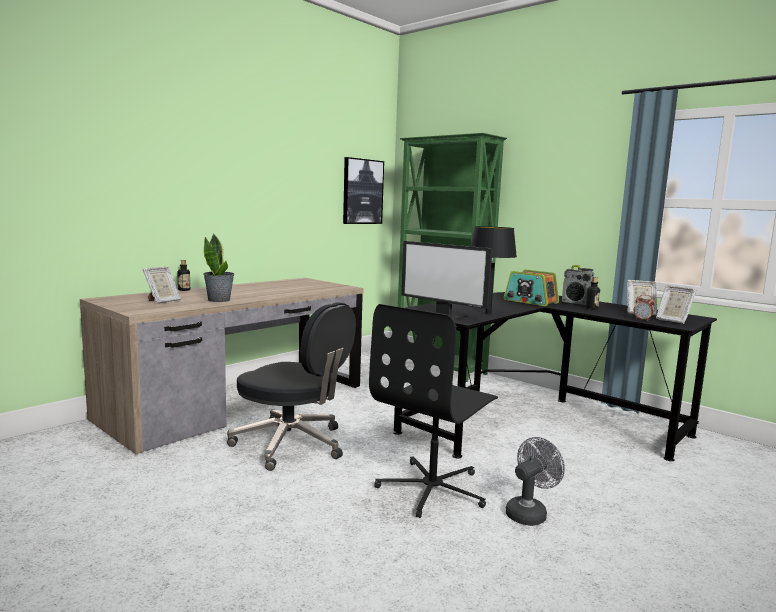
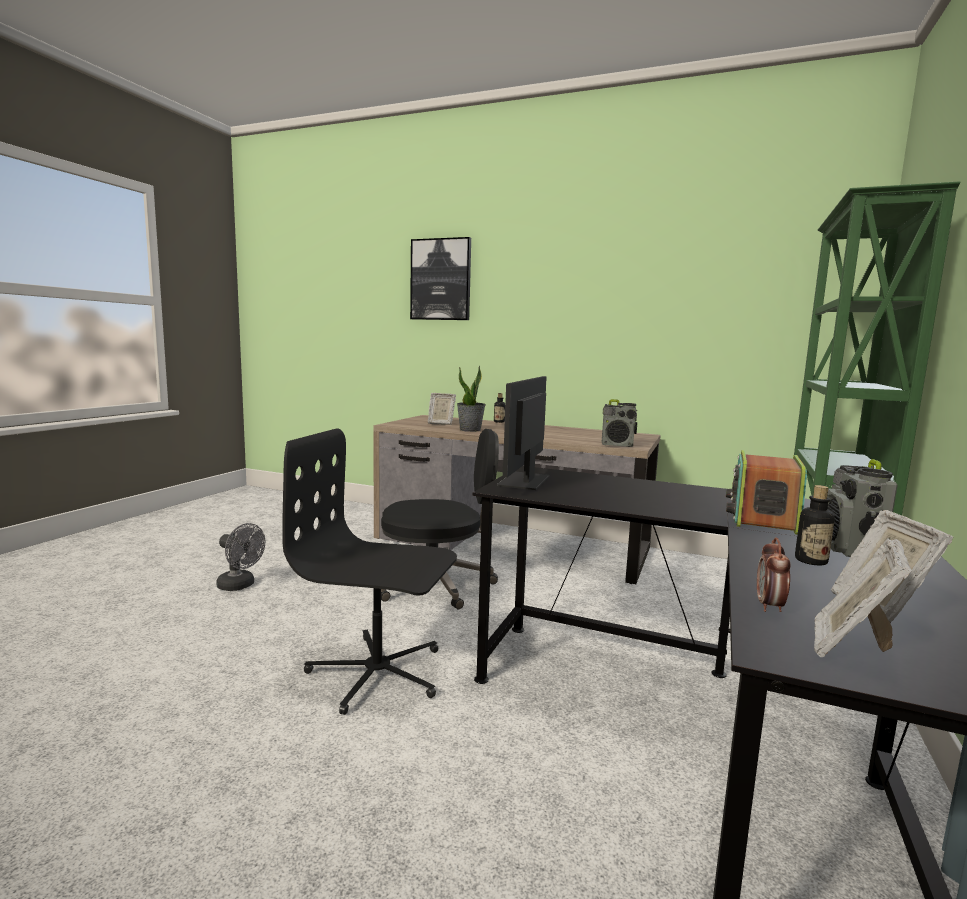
camera: 70 degrees right, 0 degrees up
(292, 444) = (437, 583): black office chair -> black office chair turned 105 degrees counterclockwise
(337, 288) = (617, 445): none -> radio
(362, 191) = (791, 322): picture -> picture (441, 279)
(488, 313) = (577, 497): black table lamp -> none
(529, 512) = (340, 756): grey fan -> grey fan (240, 586)

